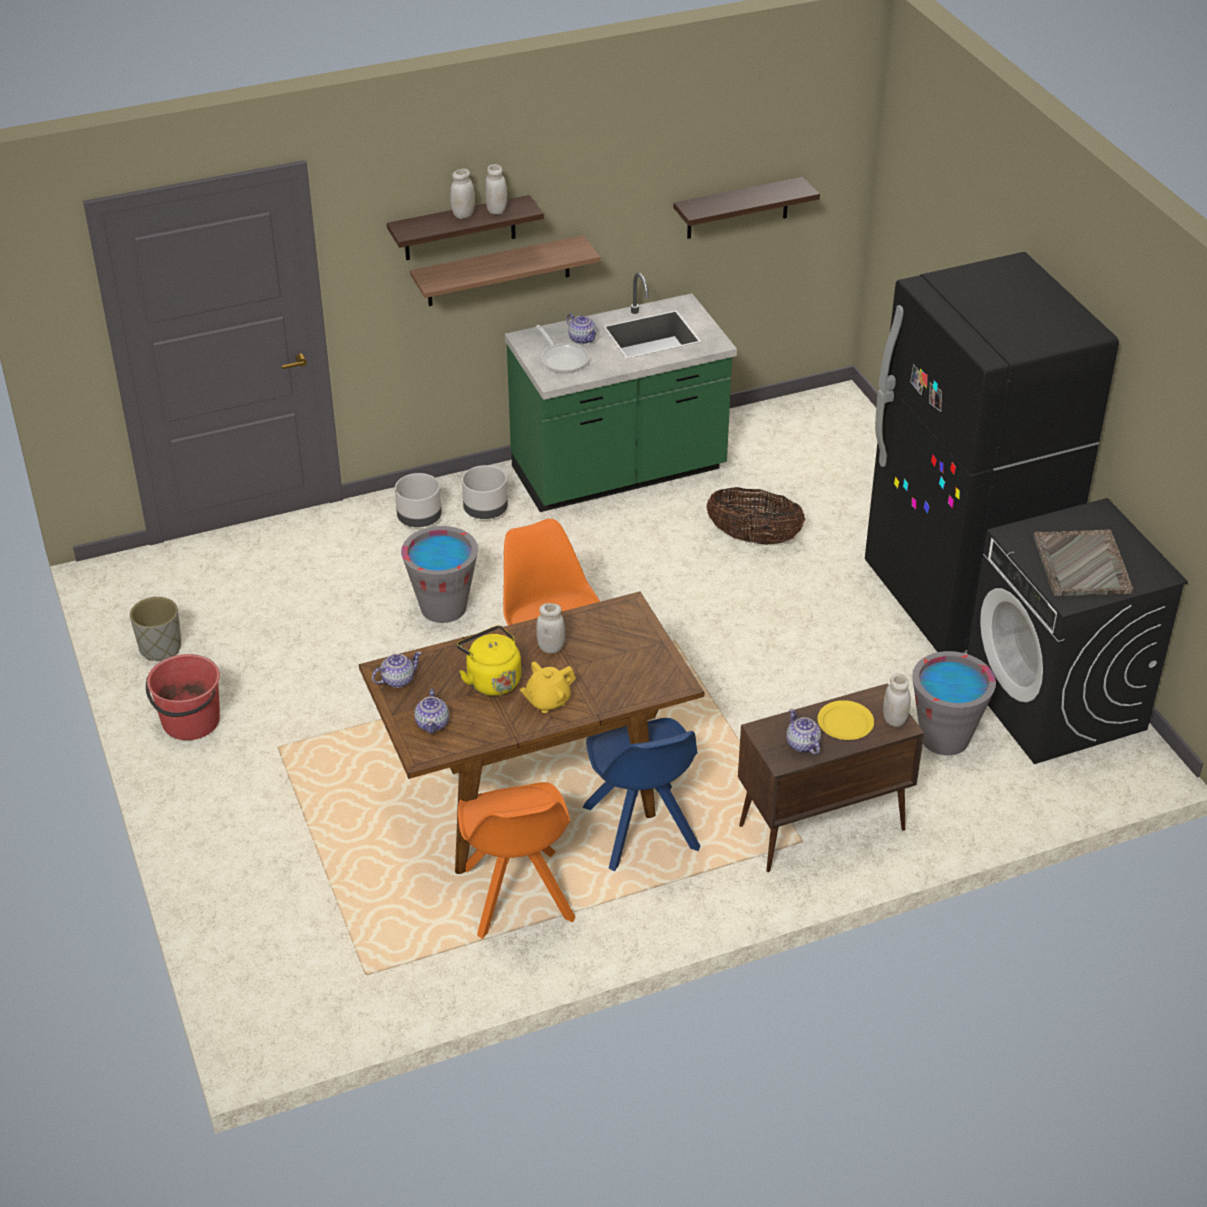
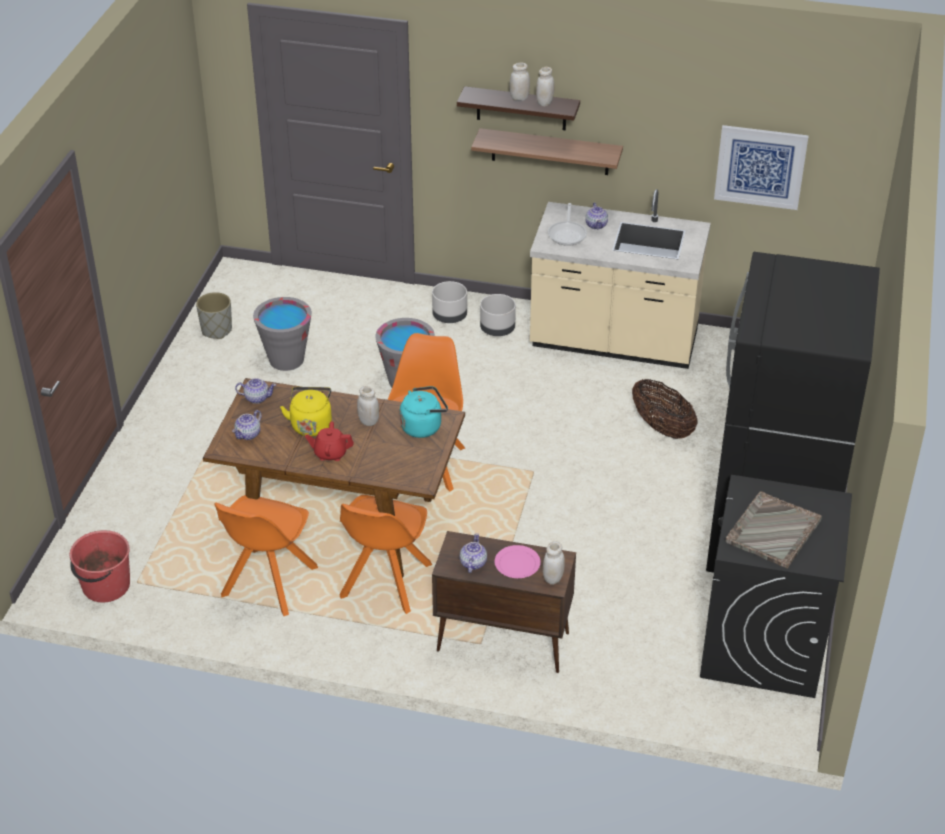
camera: 35 degrees right, 0 degrees up
(190, 722) = (189, 383): red bucket -> red bucket (105, 586)
(547, 701) = (330, 453): yellow teapot -> red teapot
(615, 626) = (423, 426): none -> turquoise kettle
(619, 473) = (614, 342): green counter -> beige counter
(641, 830) = (384, 582): blue chair -> orange chair
(737, 208) = (760, 166): shelf -> picture
(845, 722) = (517, 563): yellow plate -> pink plate
(944, 738) = (653, 627): grey bucket -> grey bucket (286, 359)

